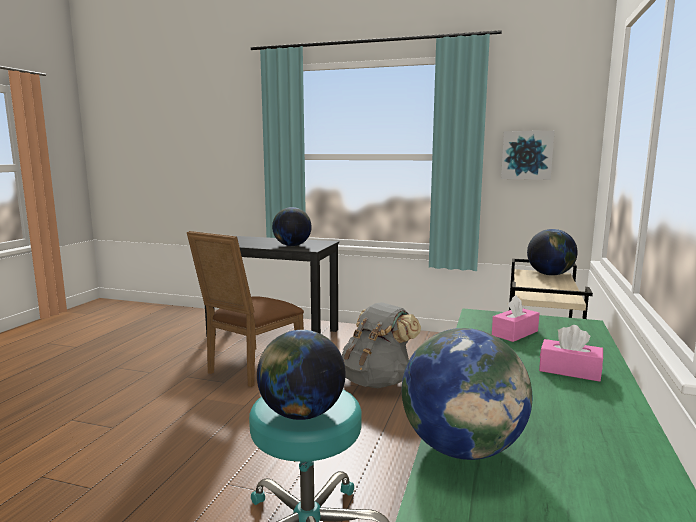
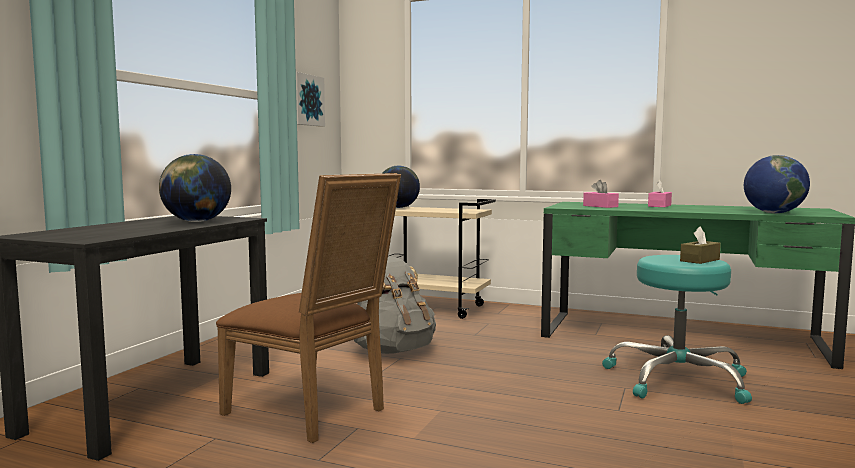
camera: 85 degrees left, 5 degrees down
(301, 414) = (699, 260): globe -> brown tissue box

